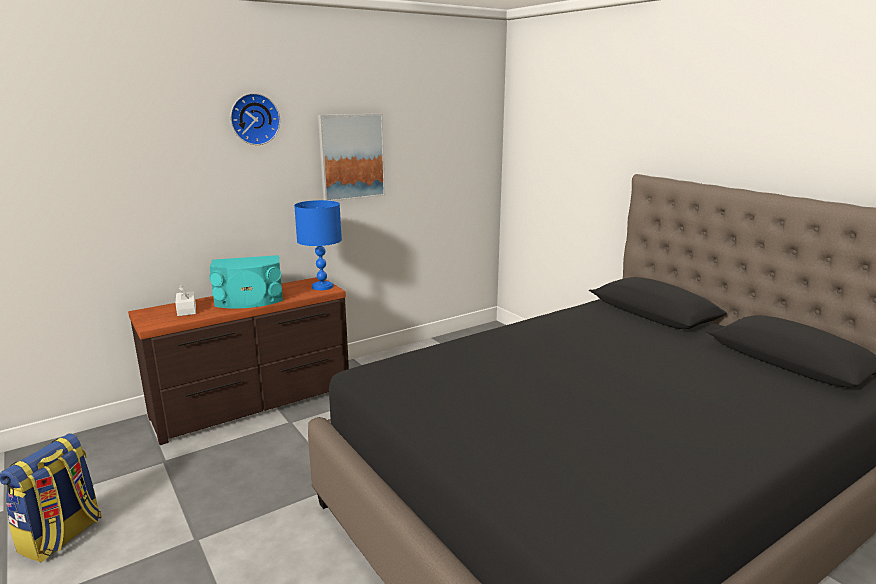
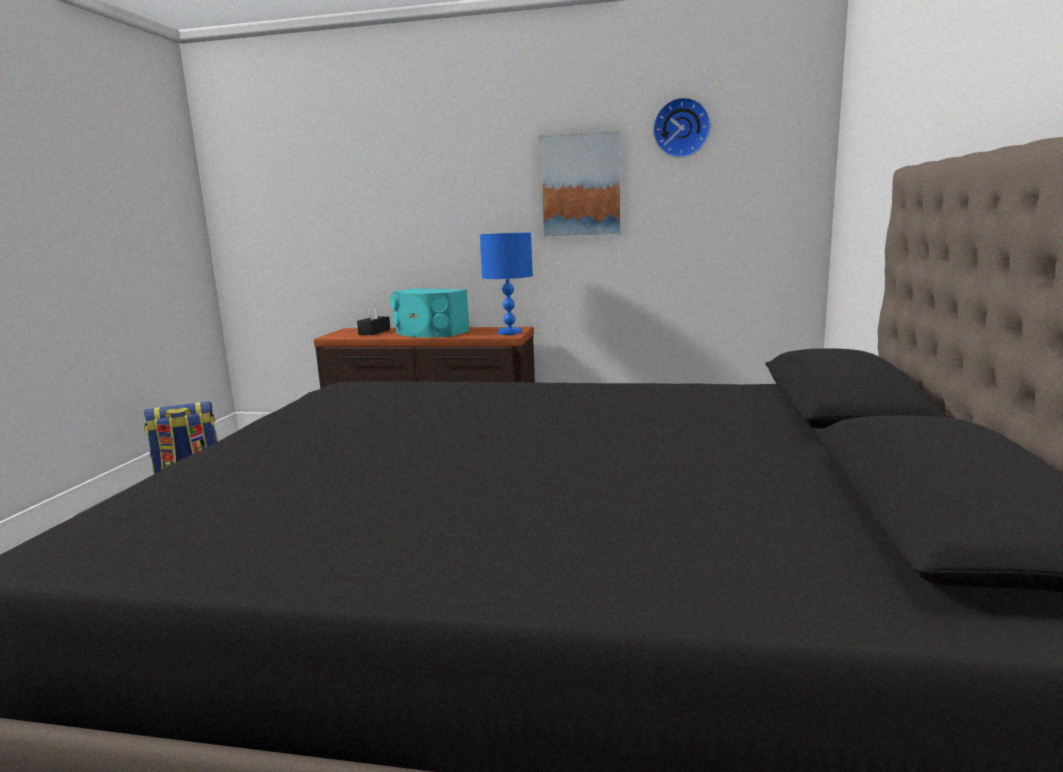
camera: 45 degrees right, 5 degrees down
(186, 310) = (374, 332): white tissue box -> black tissue box
(254, 119) = (467, 142): wall clock -> wall clock (681, 128)

